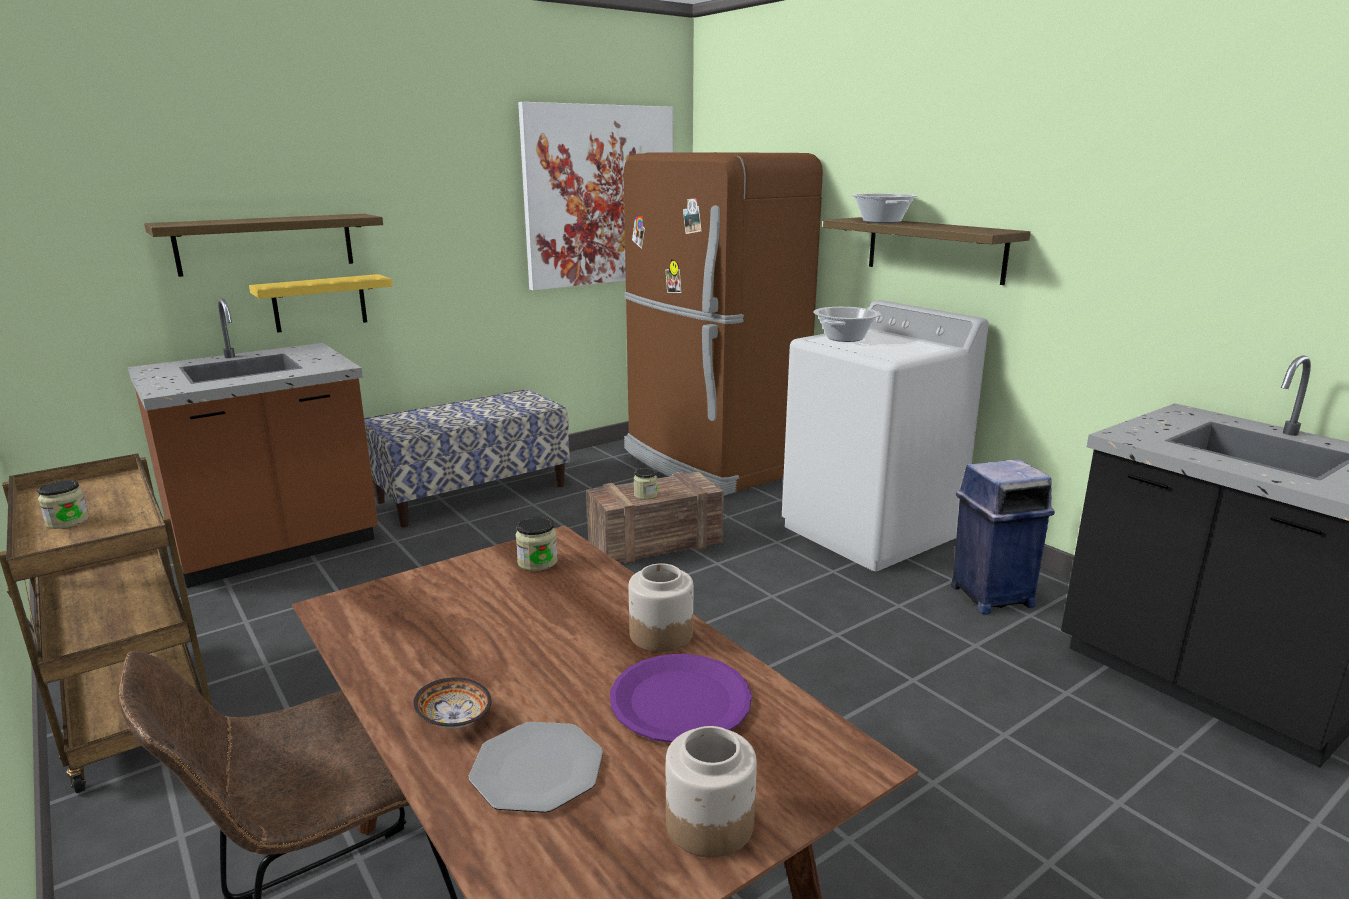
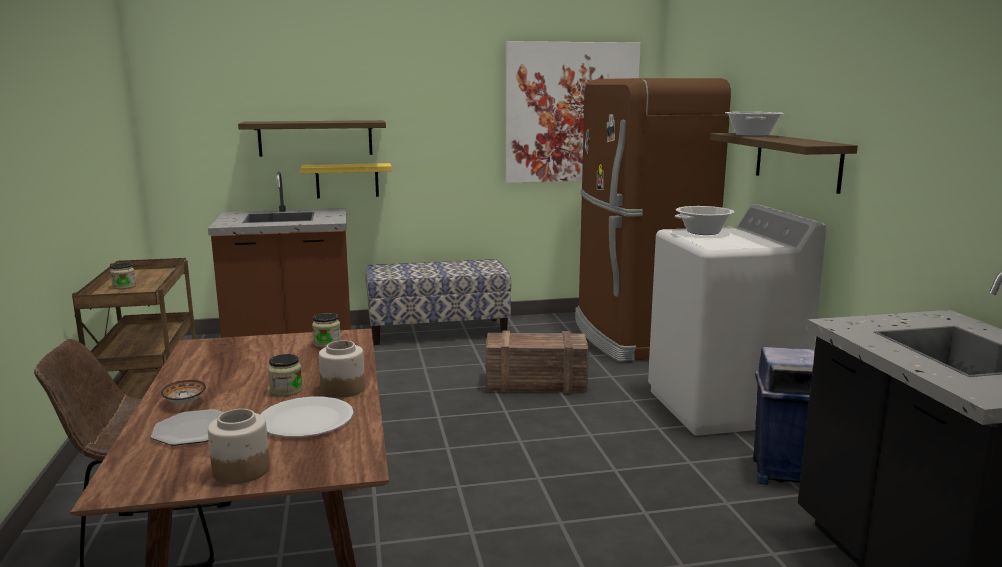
camera: 25 degrees right, 5 degrees down
(645, 495) = (526, 342): jar -> jar (286, 390)
(680, 701) = (306, 420): purple plate -> white plate

